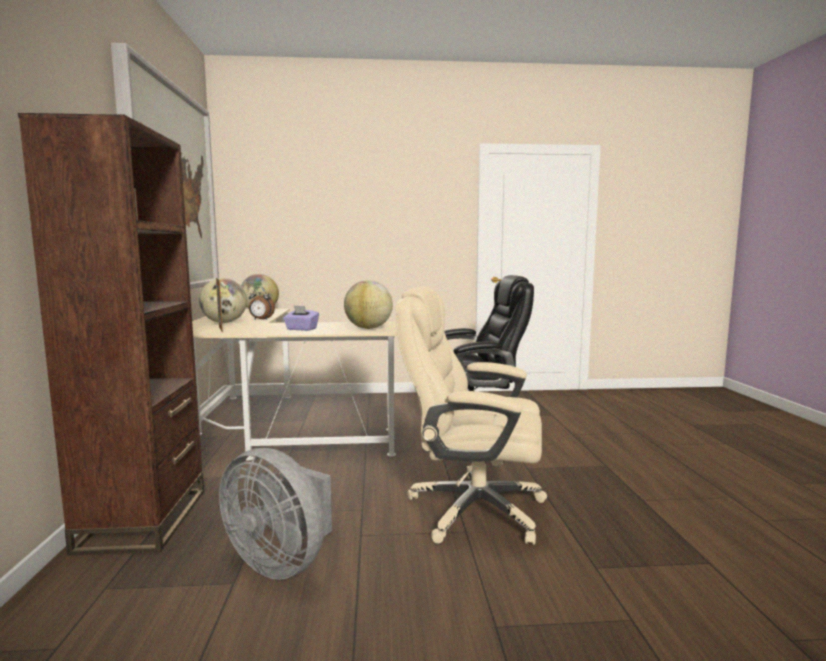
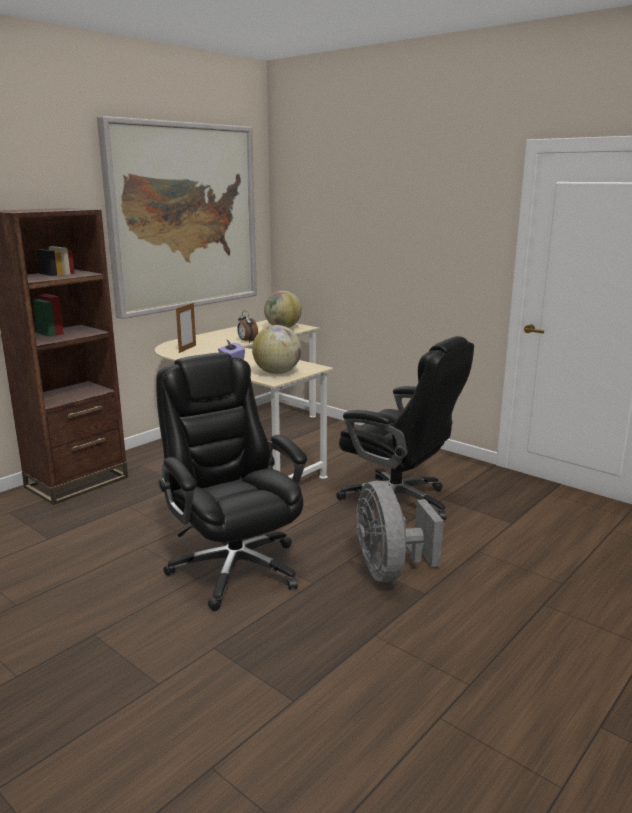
camera: 45 degrees right, 10 degrees up
(224, 322) = (214, 340): globe -> none
(281, 561) = (83, 539): grey fan -> grey fan (390, 570)
(473, 509) = (234, 567): beige office chair -> black office chair

